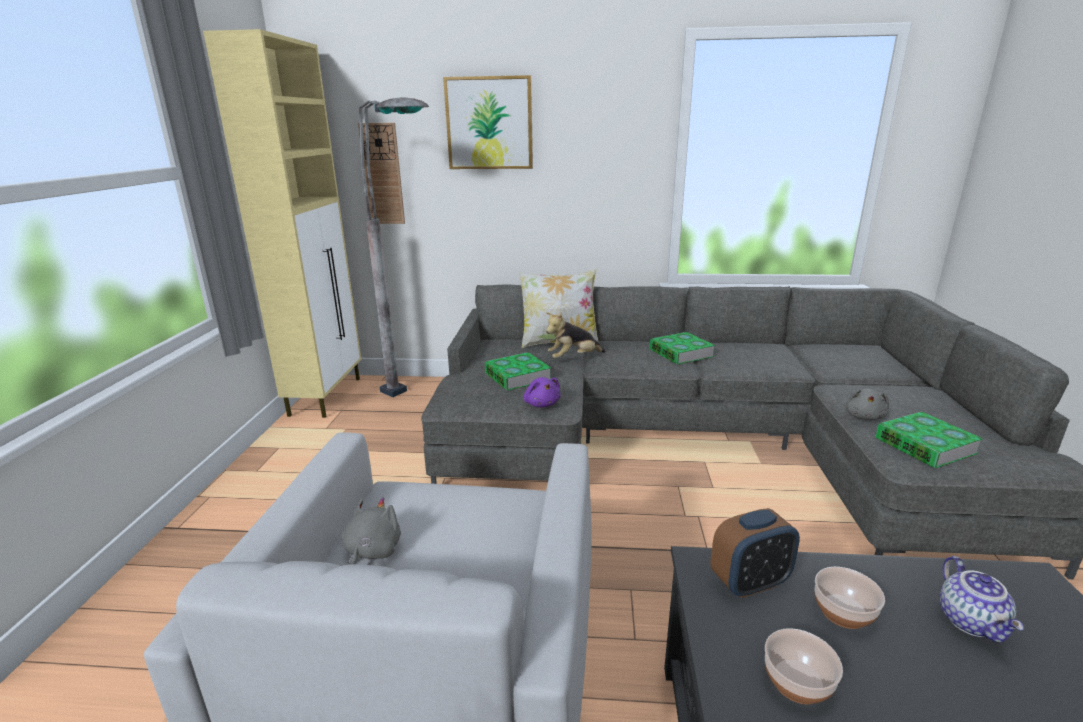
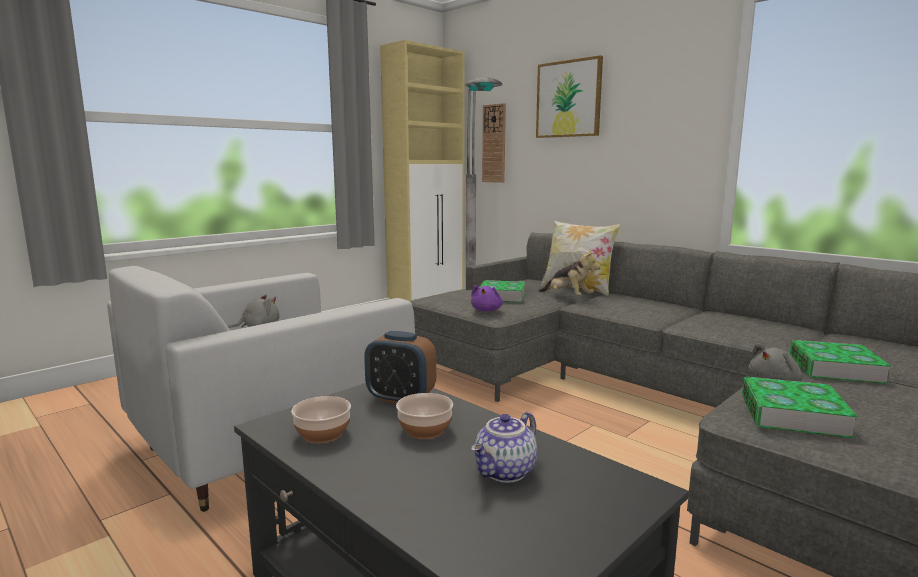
camera: 40 degrees right, 10 degrees down
(573, 358) = (568, 297): plush toy -> plush toy turned 150 degrees counterclockwise
(681, 353) = (674, 312): book -> book (835, 368)

